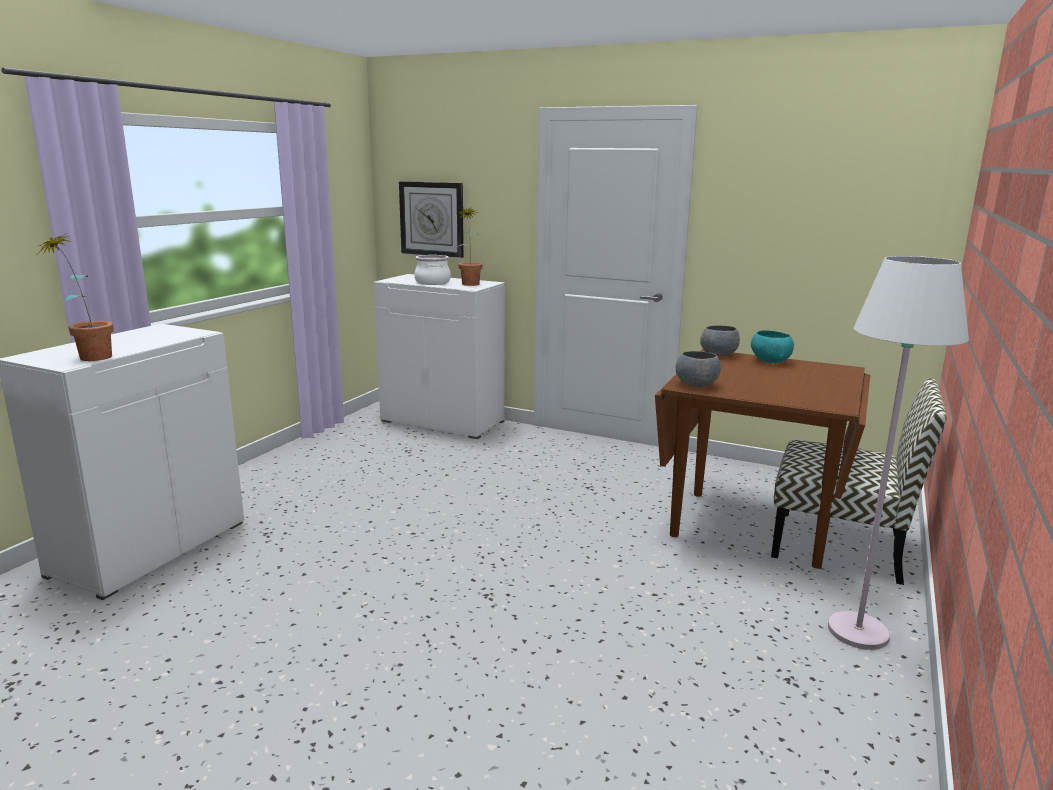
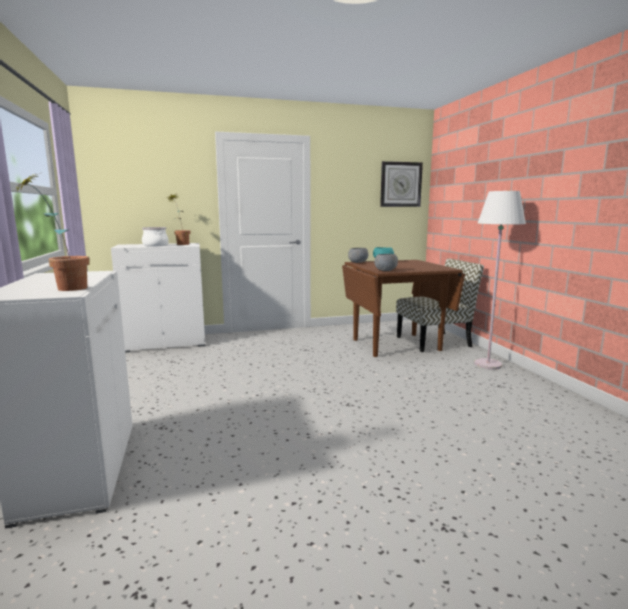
camera: 40 degrees left, 5 degrees down
(432, 219) = (136, 204): wall clock -> wall clock (400, 184)

